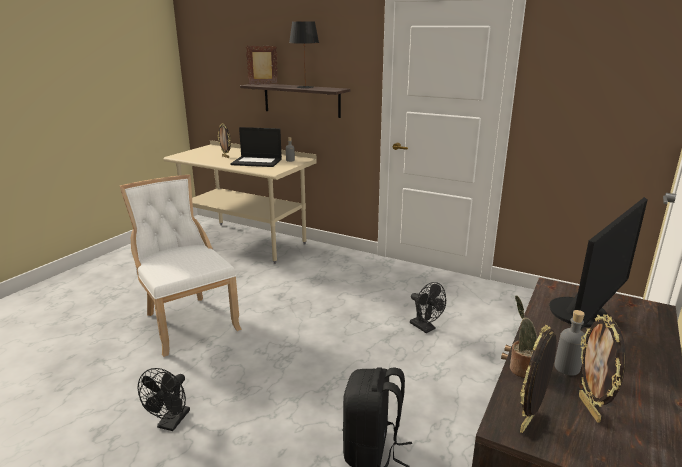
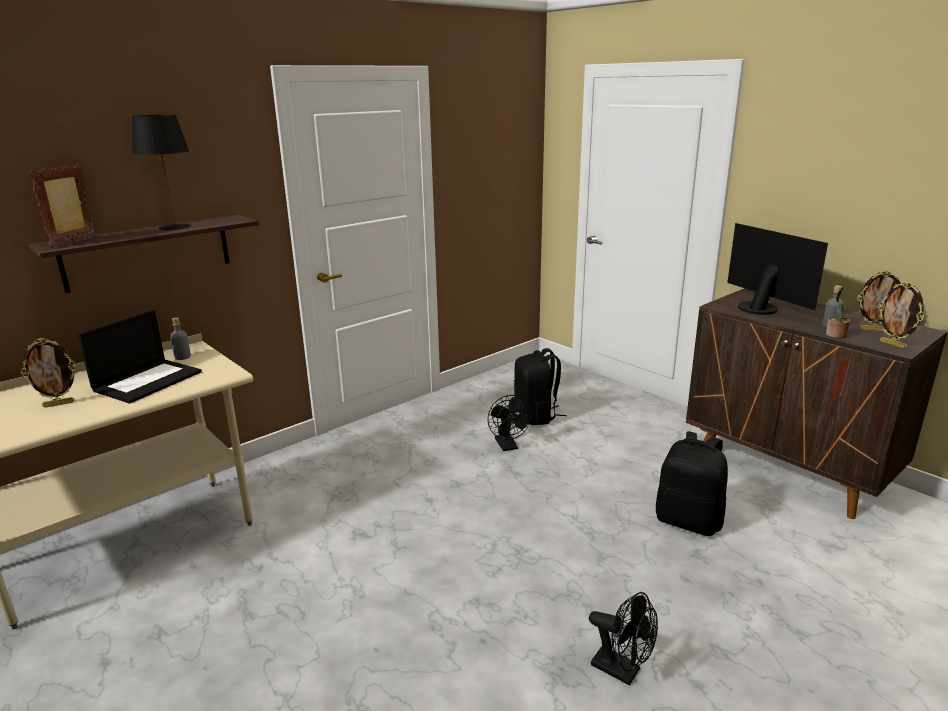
camera: 70 degrees left, 0 degrees up
(187, 321) = (368, 643): white chair -> none
(425, 328) = (508, 446): black fan -> black fan turned 90 degrees clockwise
(492, 333) = (536, 416): none -> black backpack

